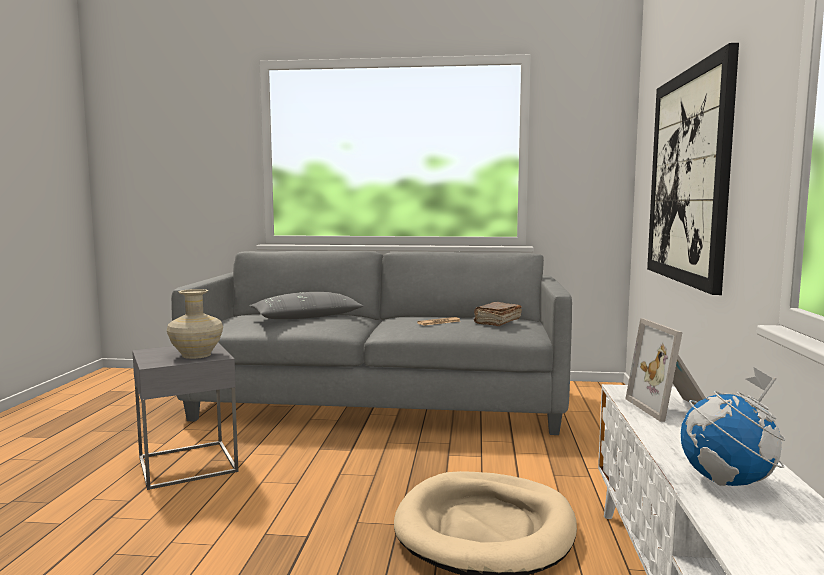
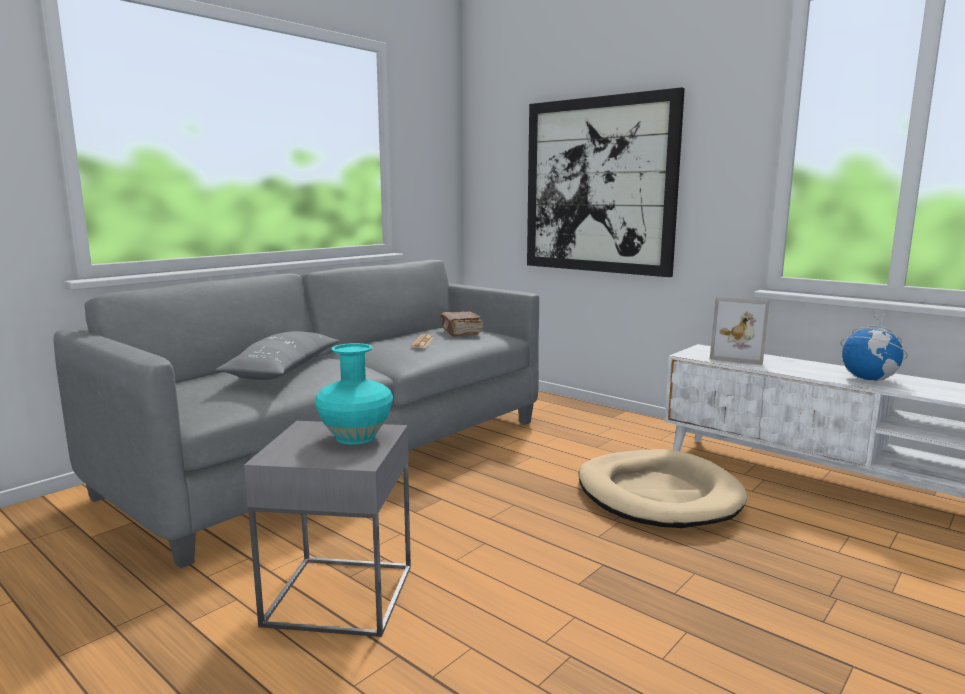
camera: 55 degrees left, 5 degrees up
(197, 355) = (356, 437): beige vase -> turquoise vase

